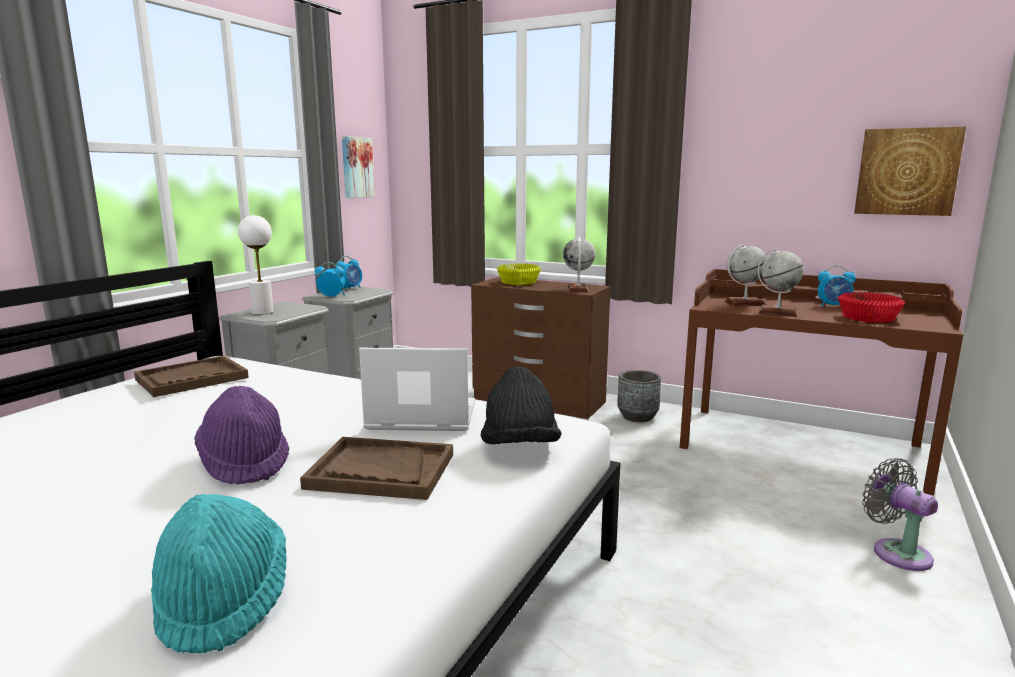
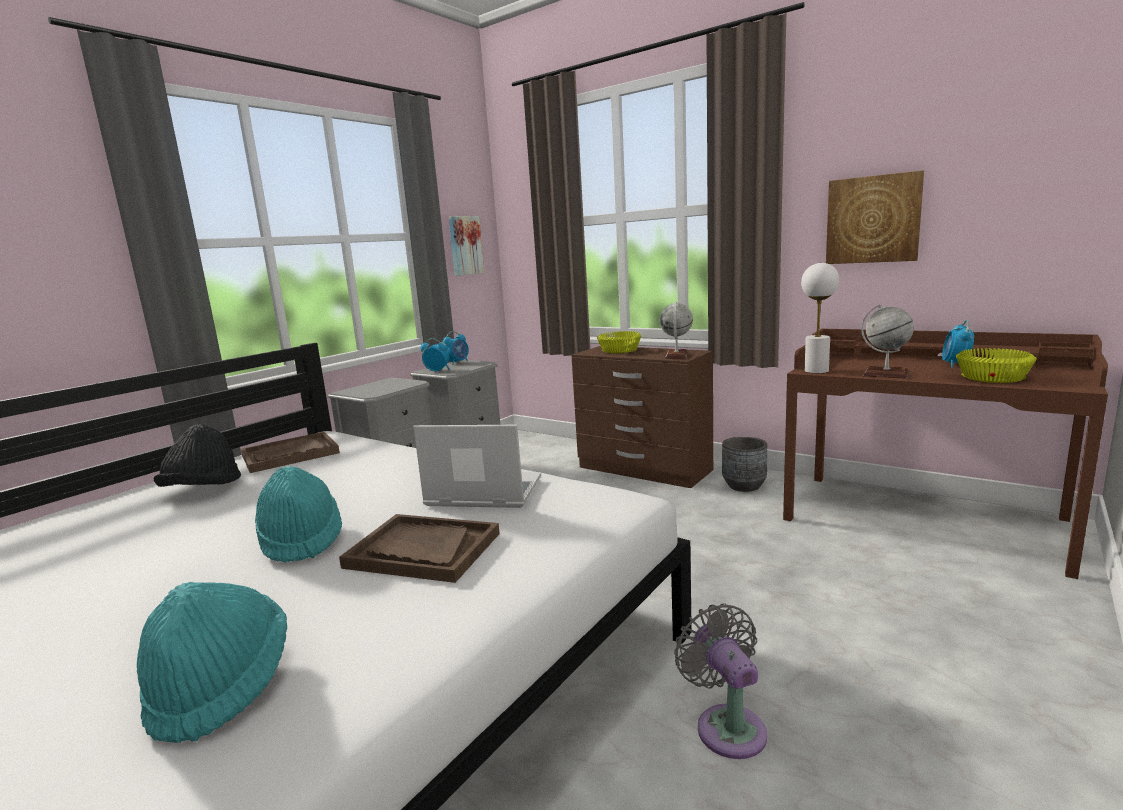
camera: 10 degrees right, 0 degrees up
(245, 463) = (301, 540): purple hat -> turquoise hat
(262, 312) = (367, 389): white table lamp -> white table lamp (816, 371)
(519, 447) = (568, 526): black hat -> black hat (203, 490)
(744, 303) = (851, 365): globe -> none
(833, 306) = (955, 365): alarm clock -> alarm clock turned 90 degrees clockwise
(867, 318) = (991, 377): red bowl -> yellow bowl
(896, 552) = (1019, 646): grey fan -> grey fan (727, 725)
(907, 172) = (1042, 209): picture -> picture (873, 219)

